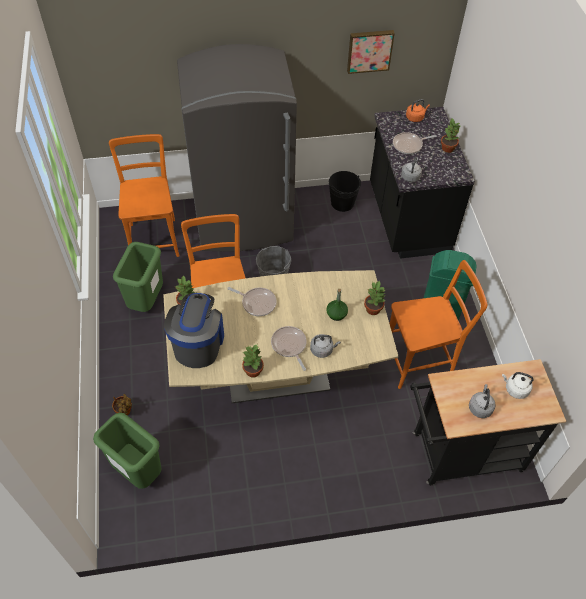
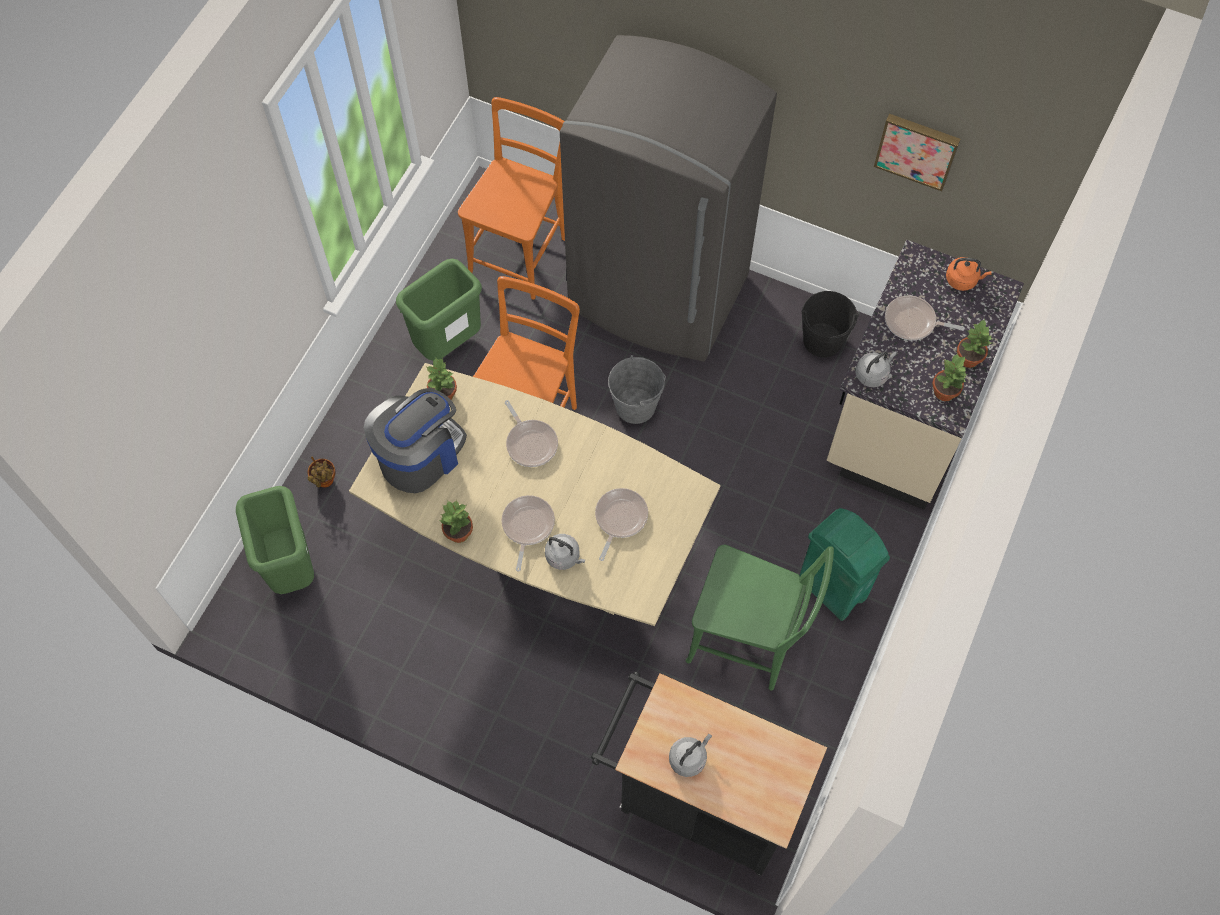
camera: 35 degrees right, 10 degrees up
(336, 314) = (619, 519): green bottle -> frying pan
(373, 309) = (673, 541): potted plant -> potted plant (945, 392)
(407, 219) = (900, 419): black counter -> beige counter
(421, 360) = (748, 642): orange chair -> green chair
(515, 389) = (755, 764): white kettle -> none

